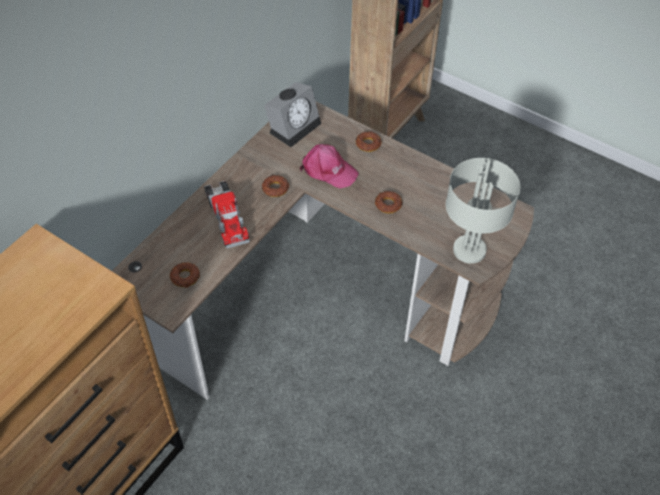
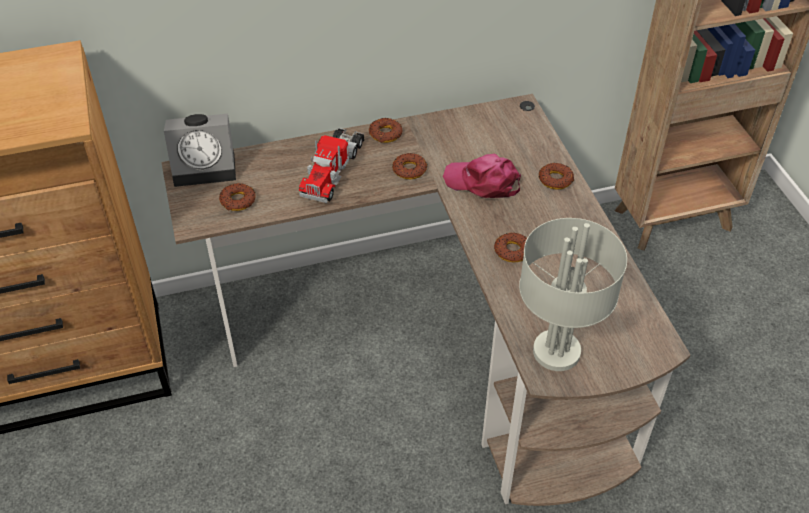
camera: 40 degrees right, 5 degrees down
(234, 172) = (385, 134): none -> donut
(294, 126) = (492, 121): alarm clock -> alarm clock (206, 167)
(328, 170) = (483, 182): pink cap -> pink cap turned 135 degrees clockwise

